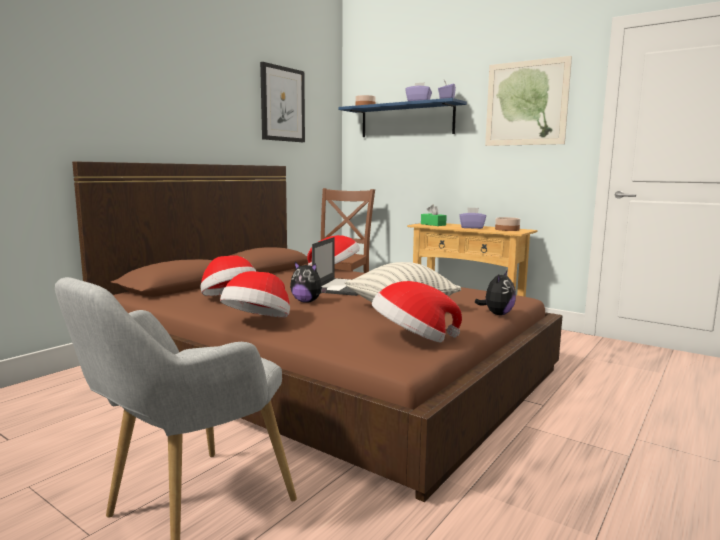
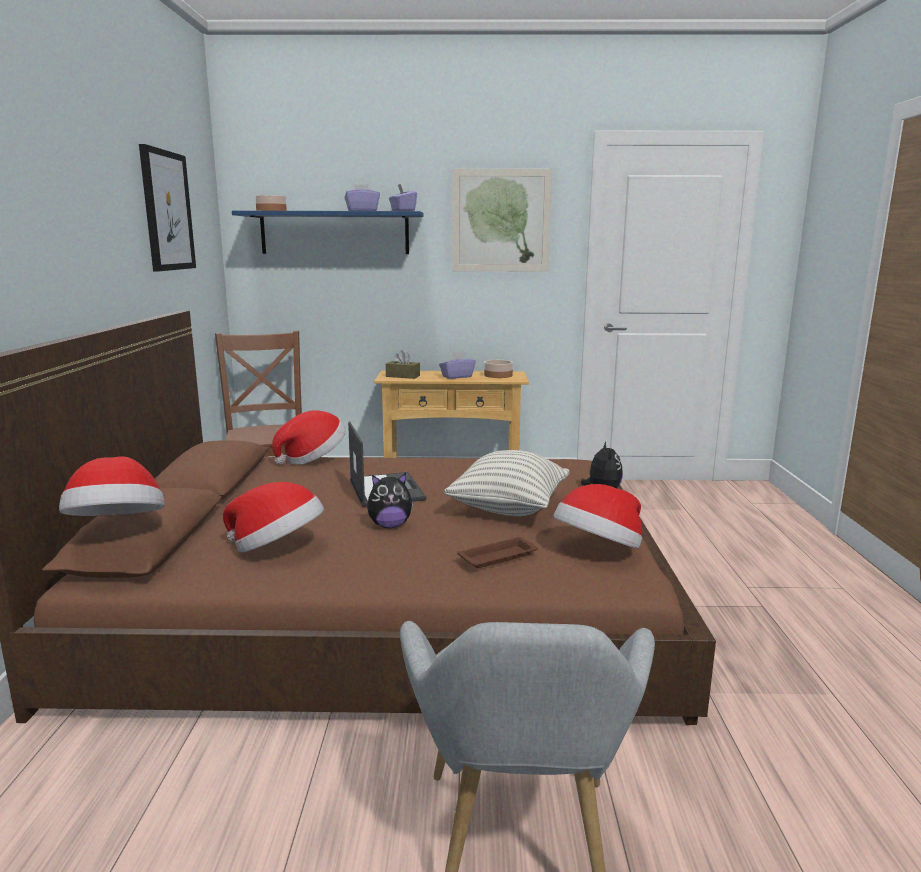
camera: 35 degrees left, 5 degrees up
(258, 323) = (402, 578): hat -> hat (118, 528)
(332, 326) = (499, 557): none -> brown tray
(433, 224) = (403, 376): green tissue box -> brown tissue box

